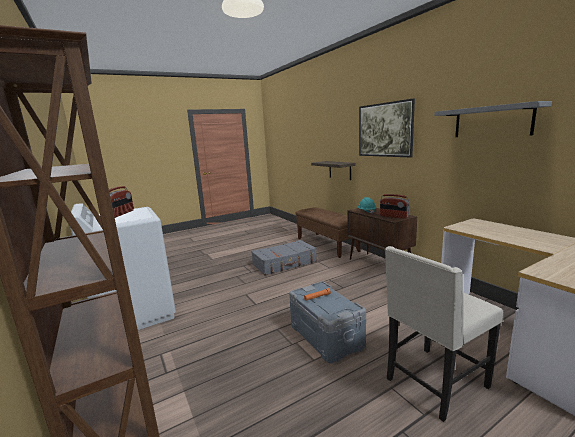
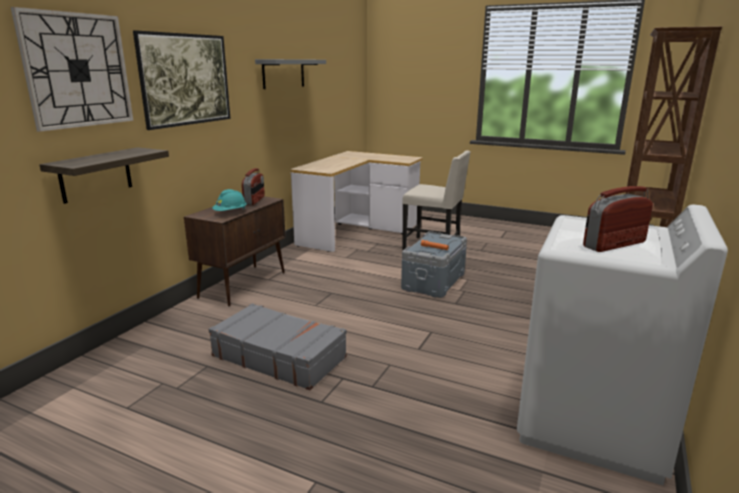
camera: 125 degrees left, 5 degrees up
(327, 244) = (151, 342): brown bench -> none
(339, 127) = (77, 70): none -> wall clock

